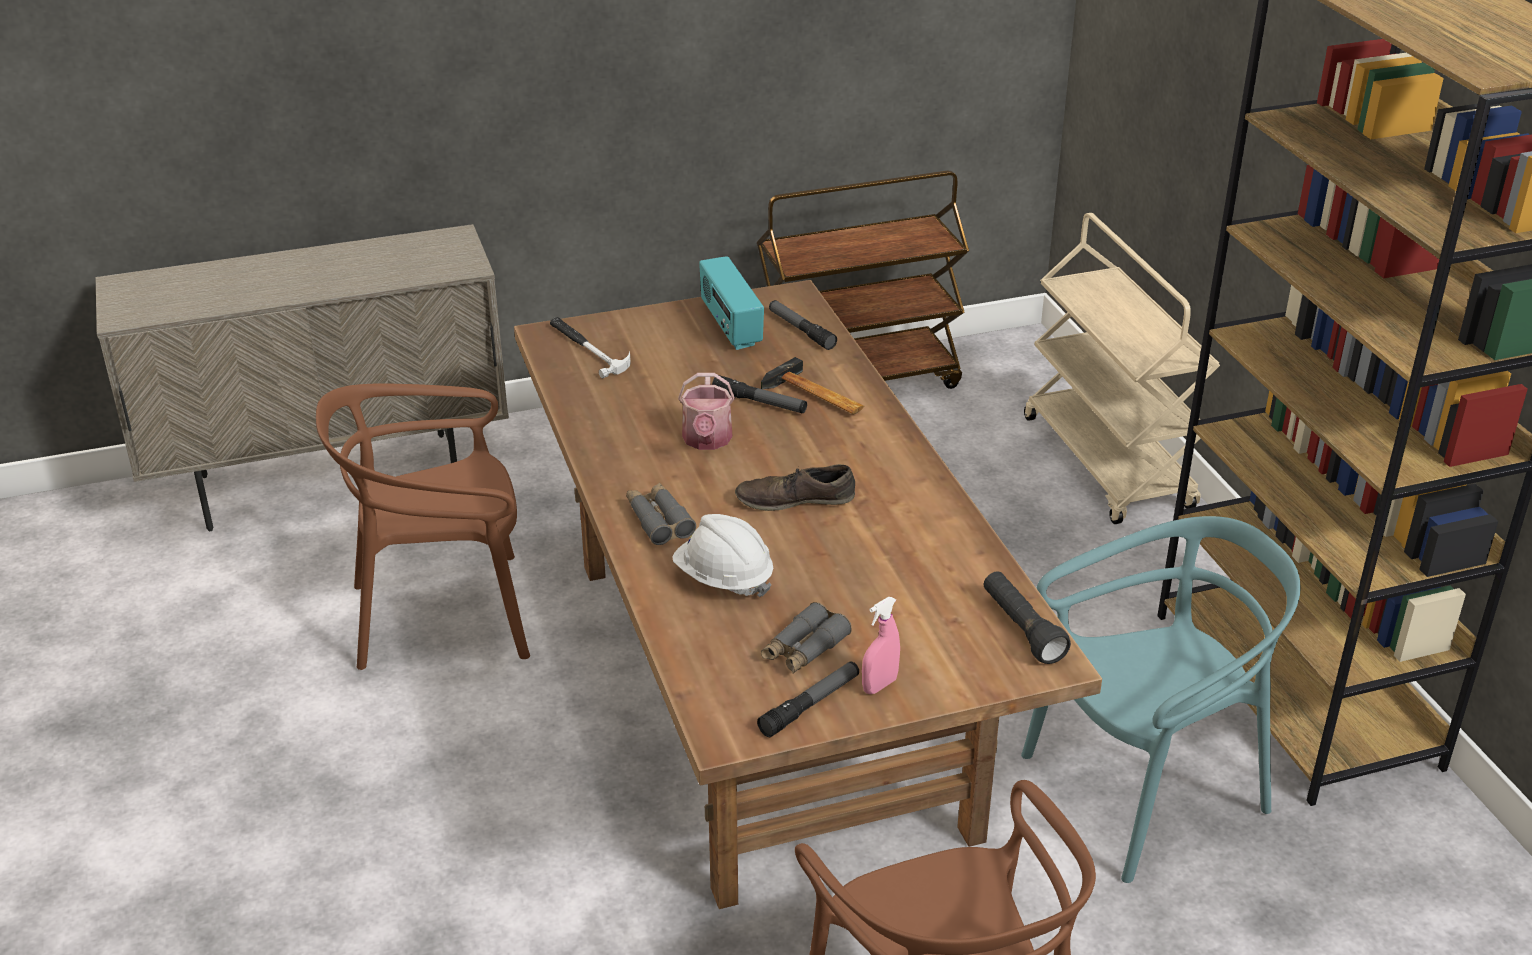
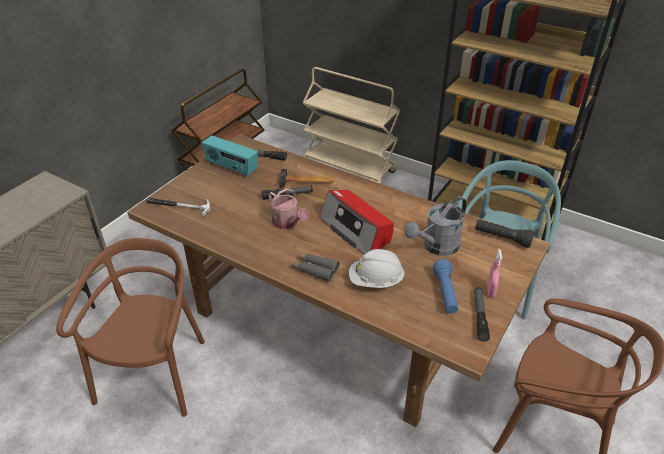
camera: 40 degrees left, 5 degrees up
(443, 615) = (155, 373): brown chair -> brown chair turned 150 degrees clockwise
(795, 499) = (356, 230): brown shoe -> radio
(804, 649) = (445, 293): grey binoculars -> blue flashlight
(887, 584) = (436, 247): none -> grey watering can

